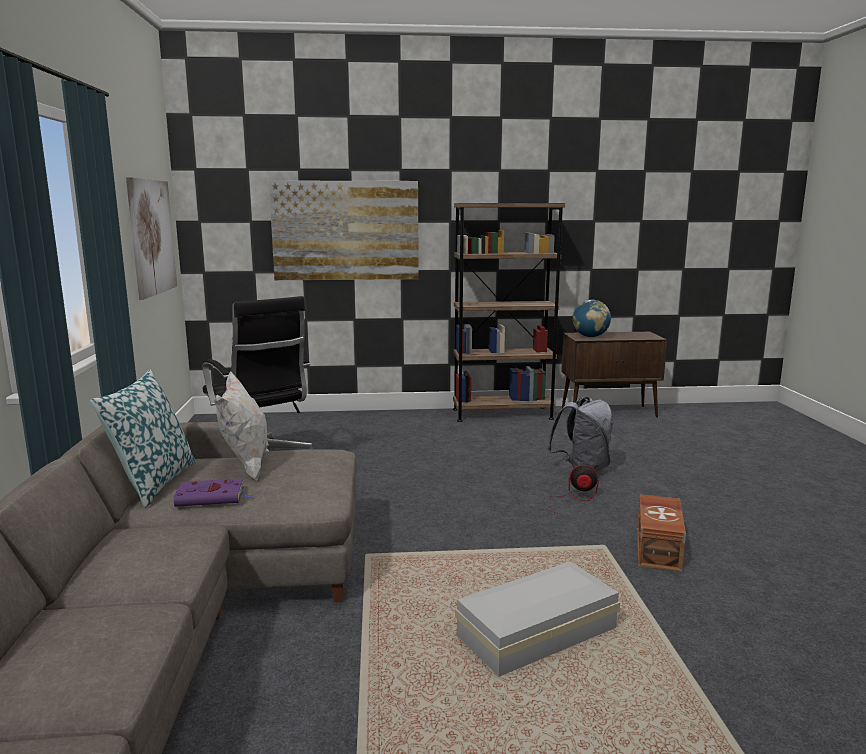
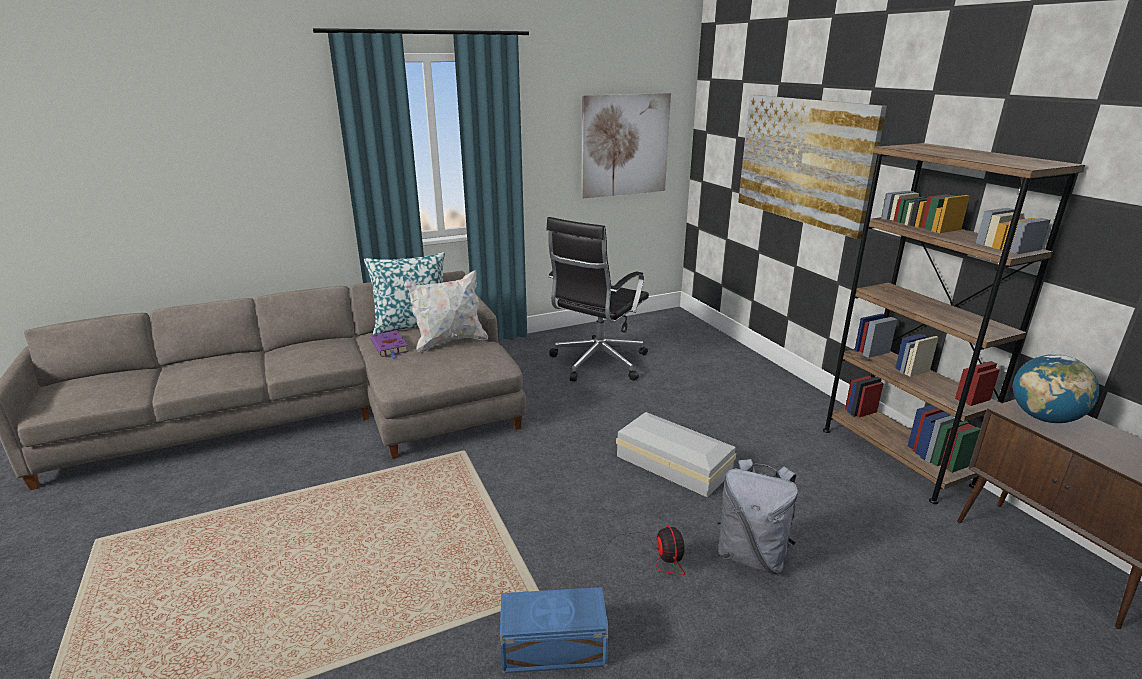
camera: 70 degrees right, 10 degrees up
(533, 632) = (360, 564): white storage box -> white storage box (672, 462)
(659, 548) = (555, 648): brown storage box -> blue storage box

